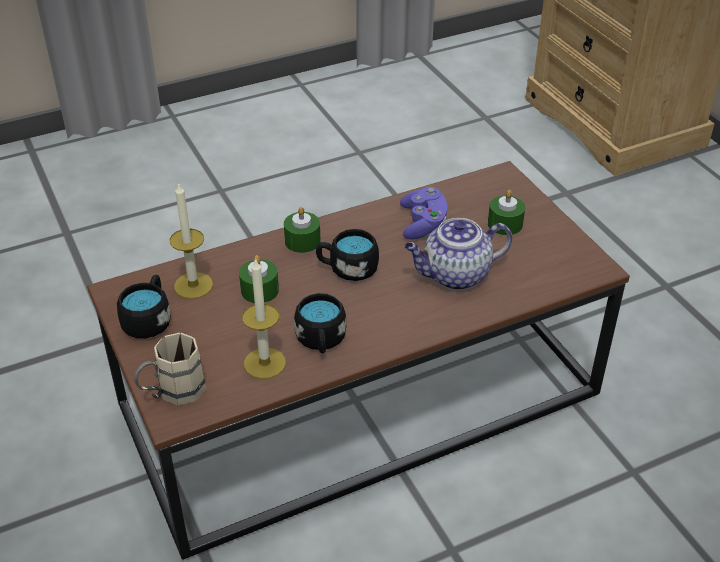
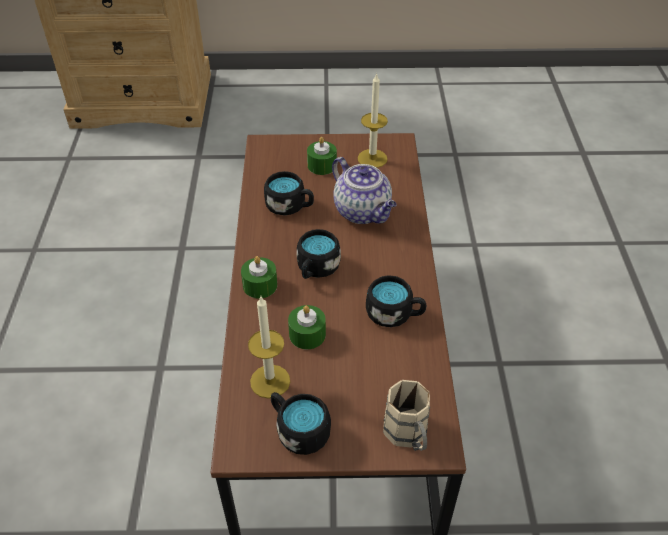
camera: 65 degrees left, 5 degrees up
(264, 363) = (402, 359): candle -> candle (372, 158)
(423, 224) = (290, 206): purple game controller -> black mug
(455, 276) = (363, 212): teapot -> teapot turned 45 degrees counterclockwise

